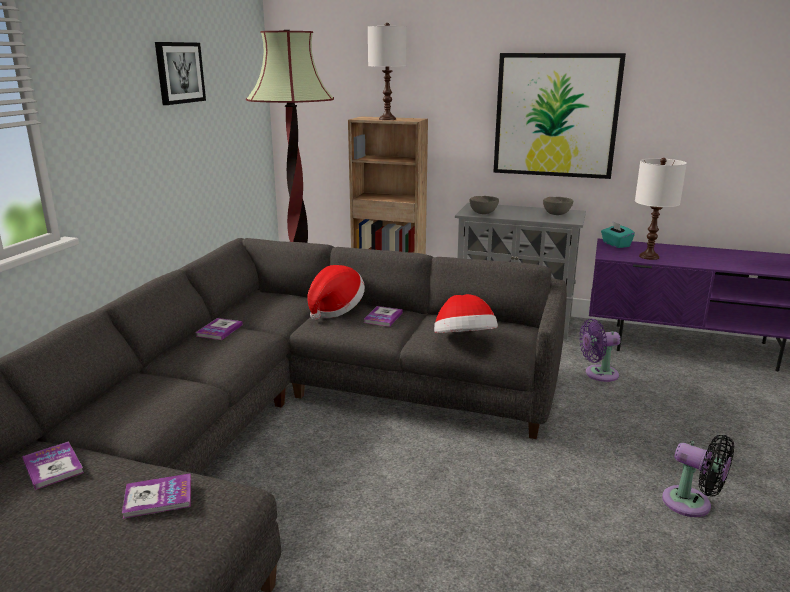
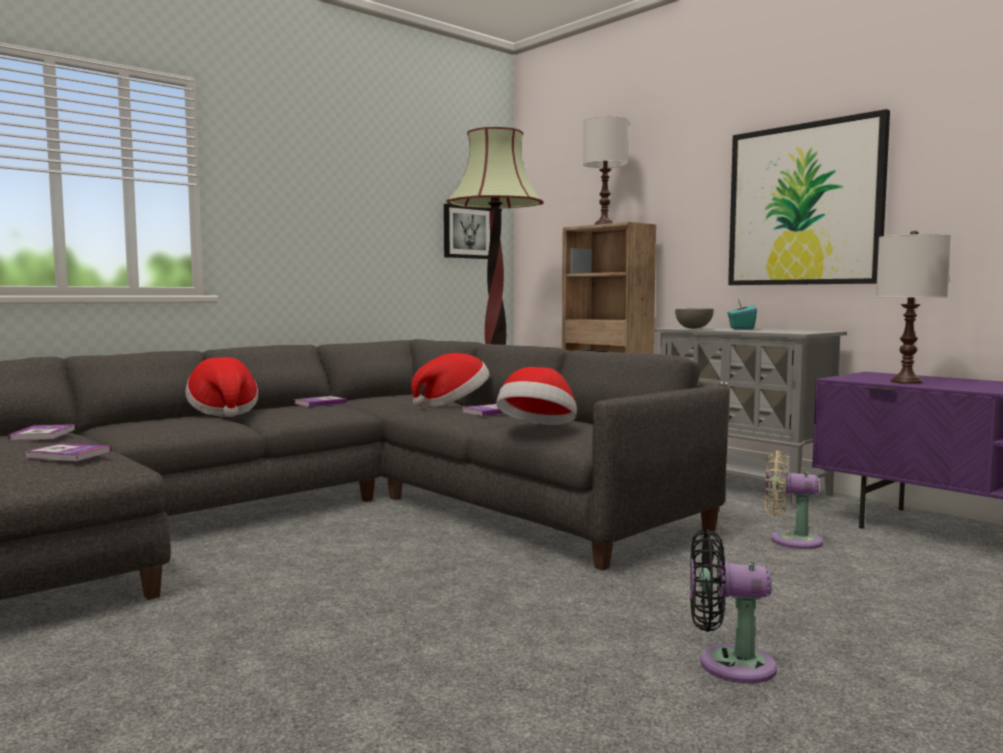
camera: 30 degrees right, 15 degrees down
(156, 369) = (223, 412): none -> hat
(179, 72) = (380, 173): picture -> picture (467, 232)
(556, 214) = (792, 330): grey bowl -> none
(598, 374) = (790, 540): purple fan -> beige fan
(615, 244) = (879, 374): turquoise tissue box -> turquoise tissue box (741, 328)
(691, 504) = (728, 664): black fan -> black fan turned 120 degrees clockwise

